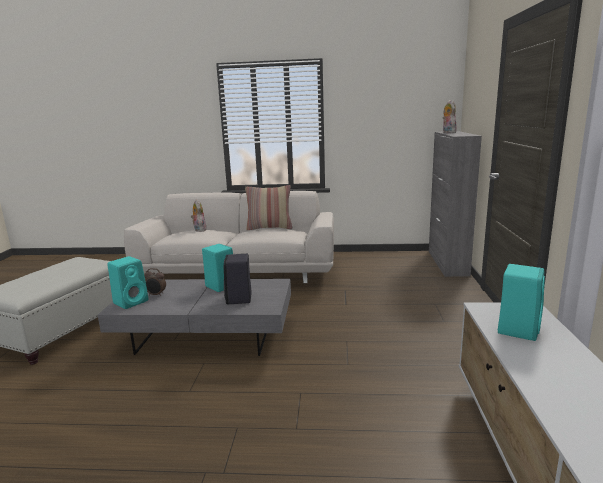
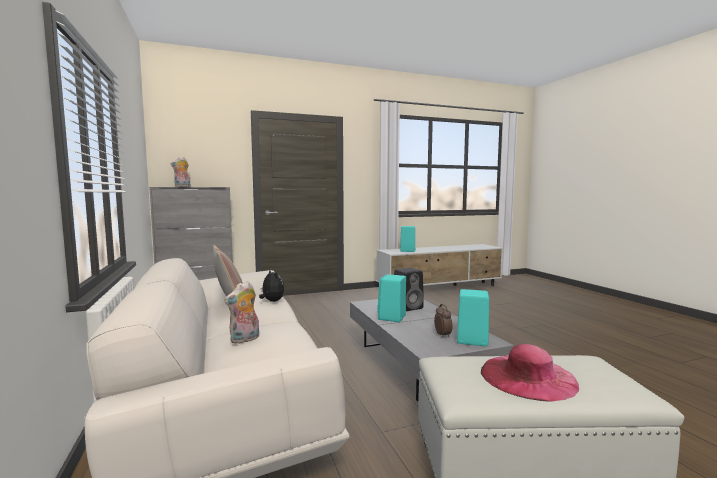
camera: 115 degrees left, 10 degrees down
(53, 274) = (528, 377): none -> pink hat
(262, 235) = (272, 301): none -> plush toy

